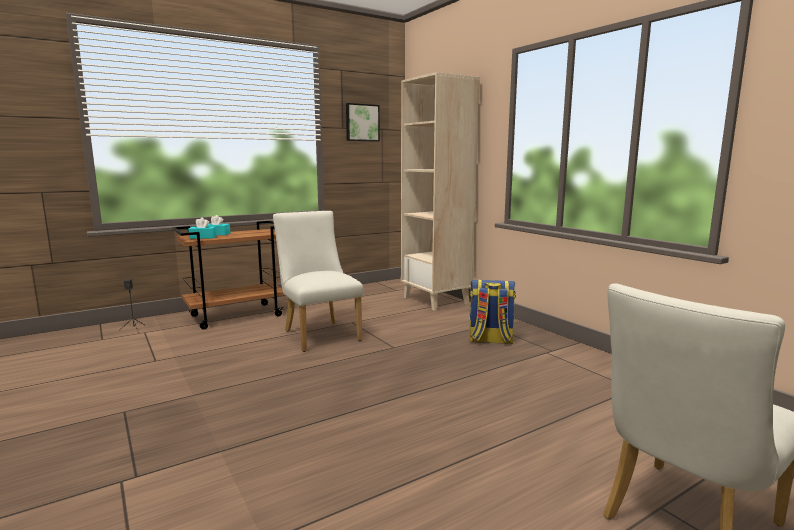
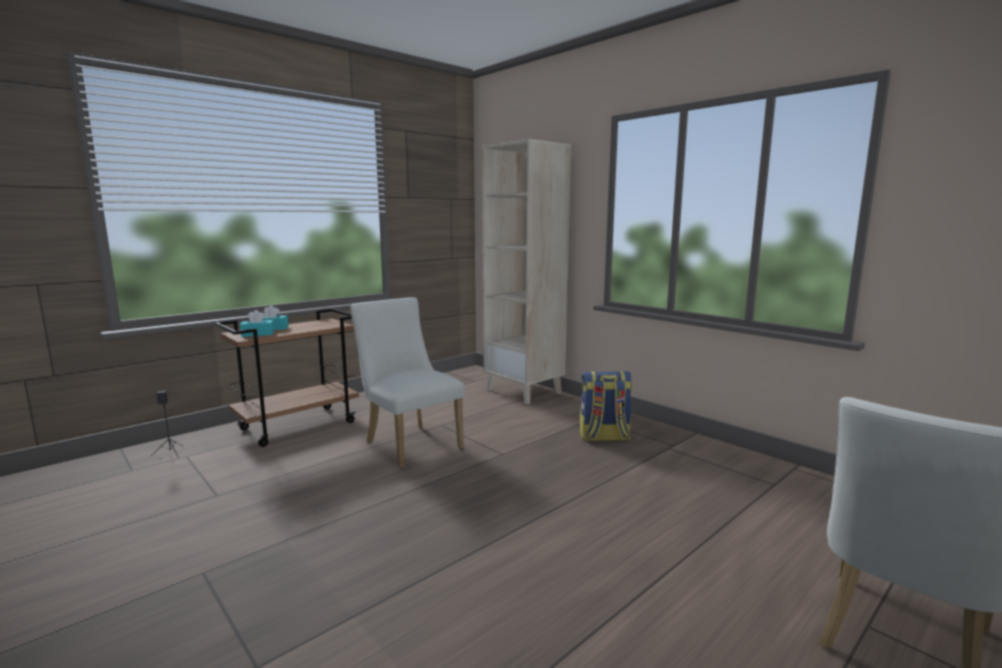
camera: 10 degrees left, 0 degrees up
(362, 122) = (429, 191): picture -> none

